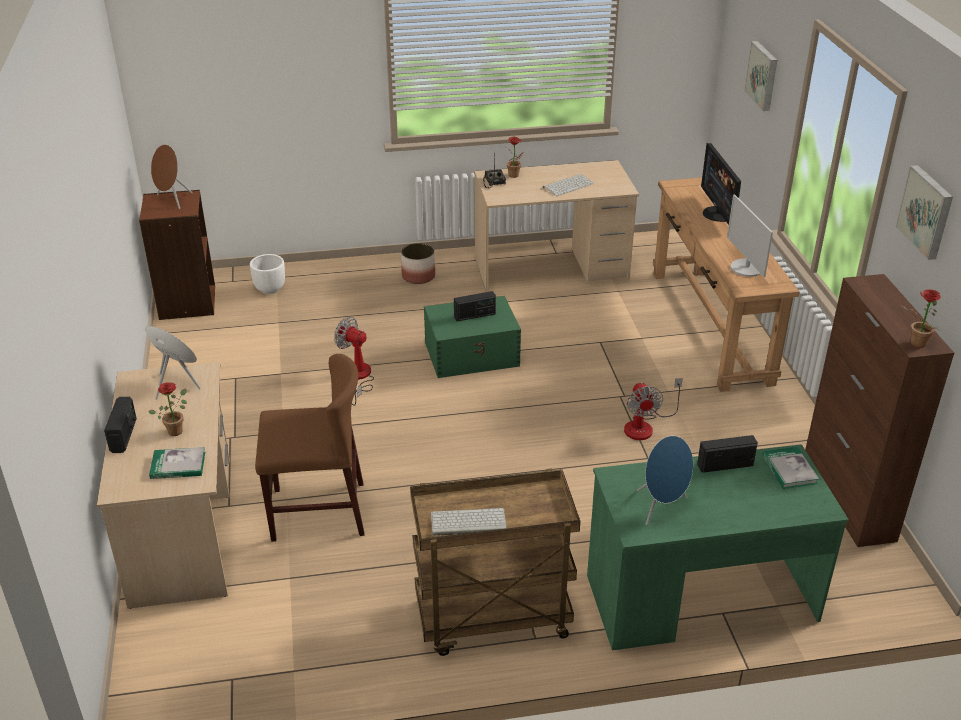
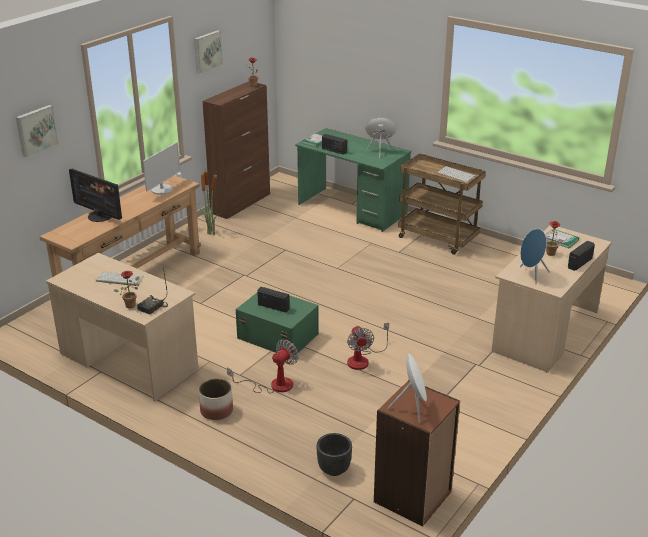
camera: 135 degrees left, 5 degrees down
(172, 200) = (412, 409): brown speaker -> white speaker
(270, 289) = (334, 468): white planter -> black planter
(318, 511) = (467, 305): brown chair -> none
(645, 426) = (261, 259): fan -> fan (273, 385)
(719, 214) = (100, 216): monitor -> monitor turned 90 degrees clockwise
(770, 425) = (210, 233): none -> potted plant

